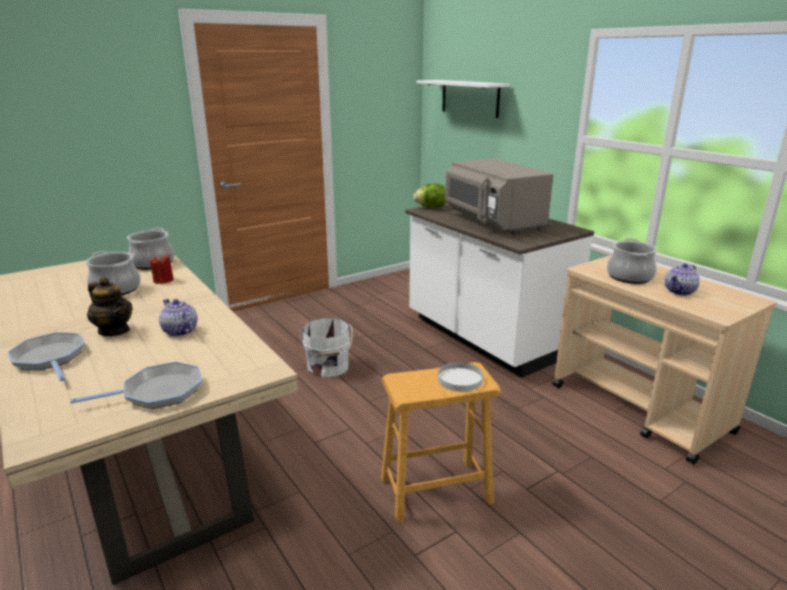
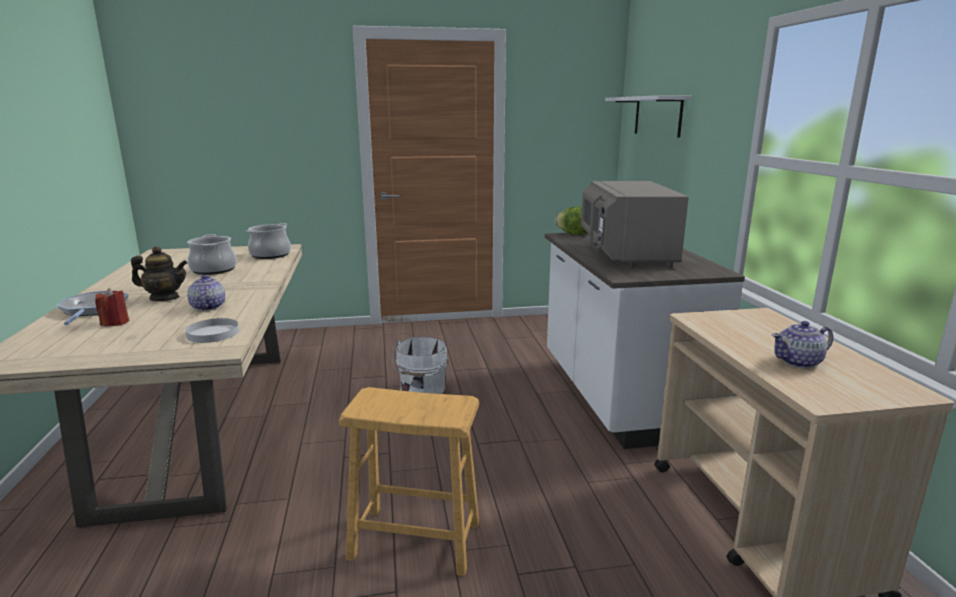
camera: 25 degrees right, 5 degrees down
(114, 330) = (164, 298): teapot -> teapot turned 60 degrees counterclockwise
(158, 392) = (118, 349): frying pan -> none
(163, 280) = (257, 268): red candle -> red candle (115, 322)
(460, 379) = (433, 409): white plate -> white plate (213, 333)
(629, 277) = (744, 334): cooking pot -> none

